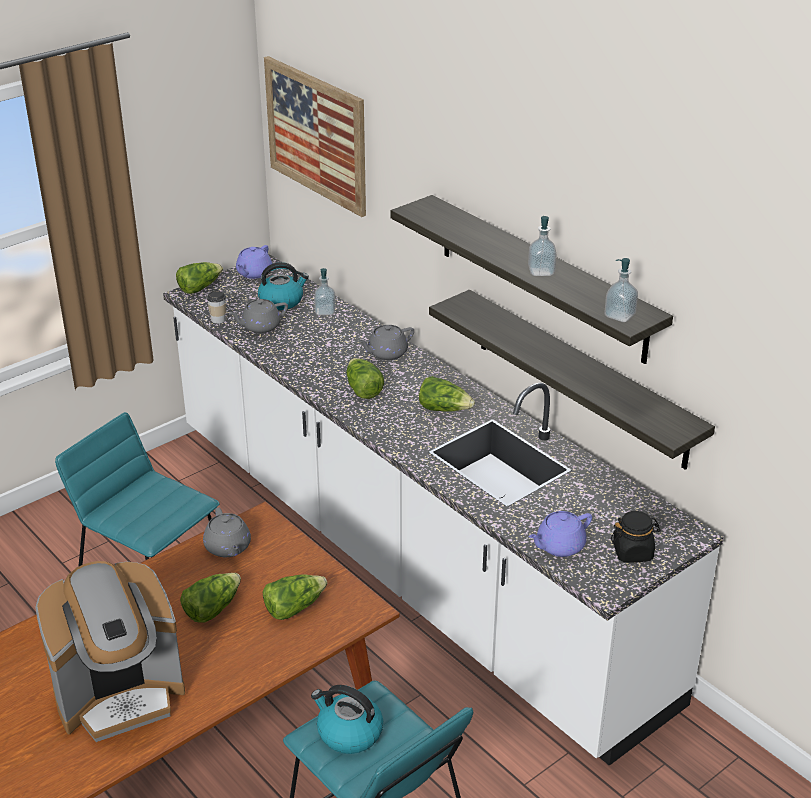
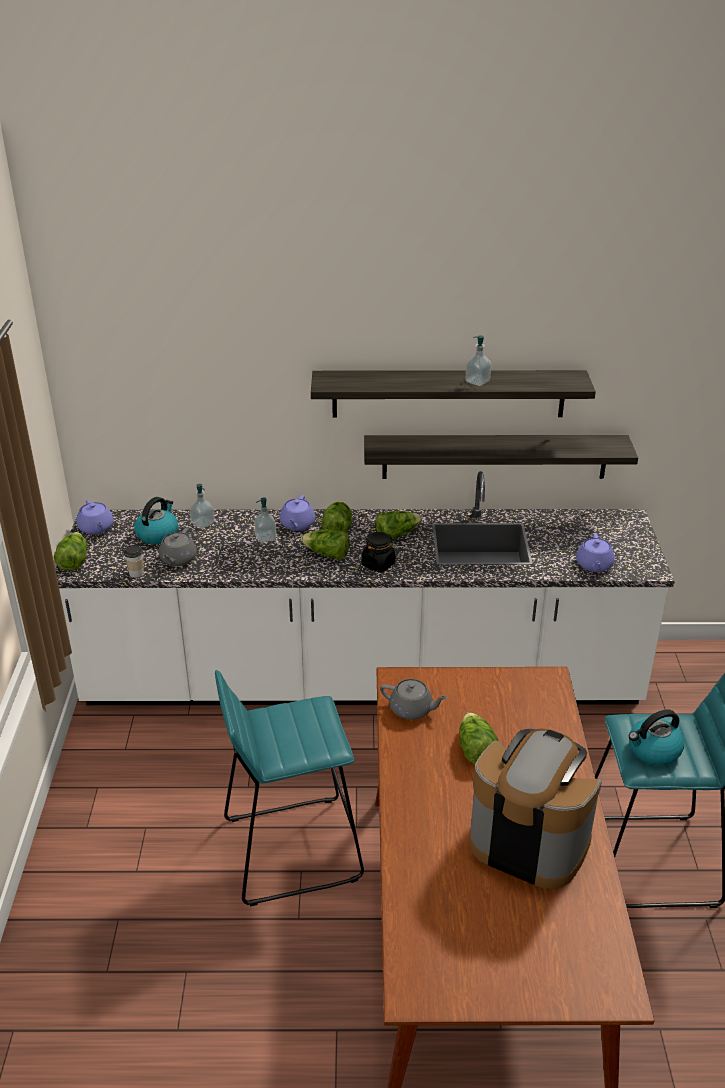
camera: 50 degrees left, 0 degrees up
(120, 695) = (528, 841): coffee machine -> coffee machine turned 75 degrees counterclockwise
(294, 607) = (515, 709): lettuce -> lettuce (337, 528)
(316, 135) = (142, 369): picture -> none
(386, 353) = (297, 524): grey teapot -> purple teapot
(619, 315) = (566, 383): soap dispenser -> soap dispenser (265, 537)
(633, 552) = (627, 544): black jar -> black jar (378, 564)

